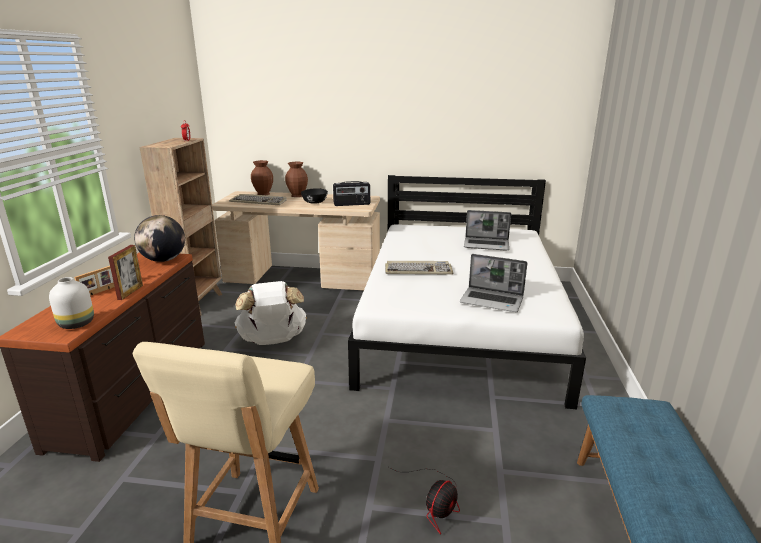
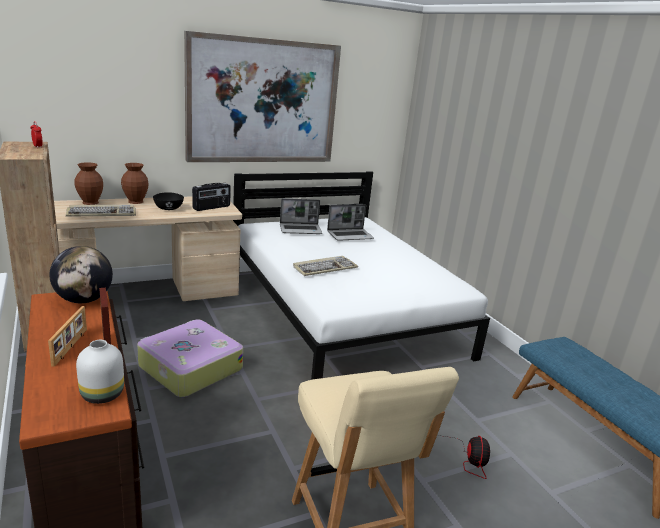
camera: 35 degrees left, 0 degrees up
(273, 341) = (189, 368): white backpack -> suitcase
(417, 104) = (263, 101): none -> picture
(492, 301) = (411, 285): laptop -> laptop (301, 229)

